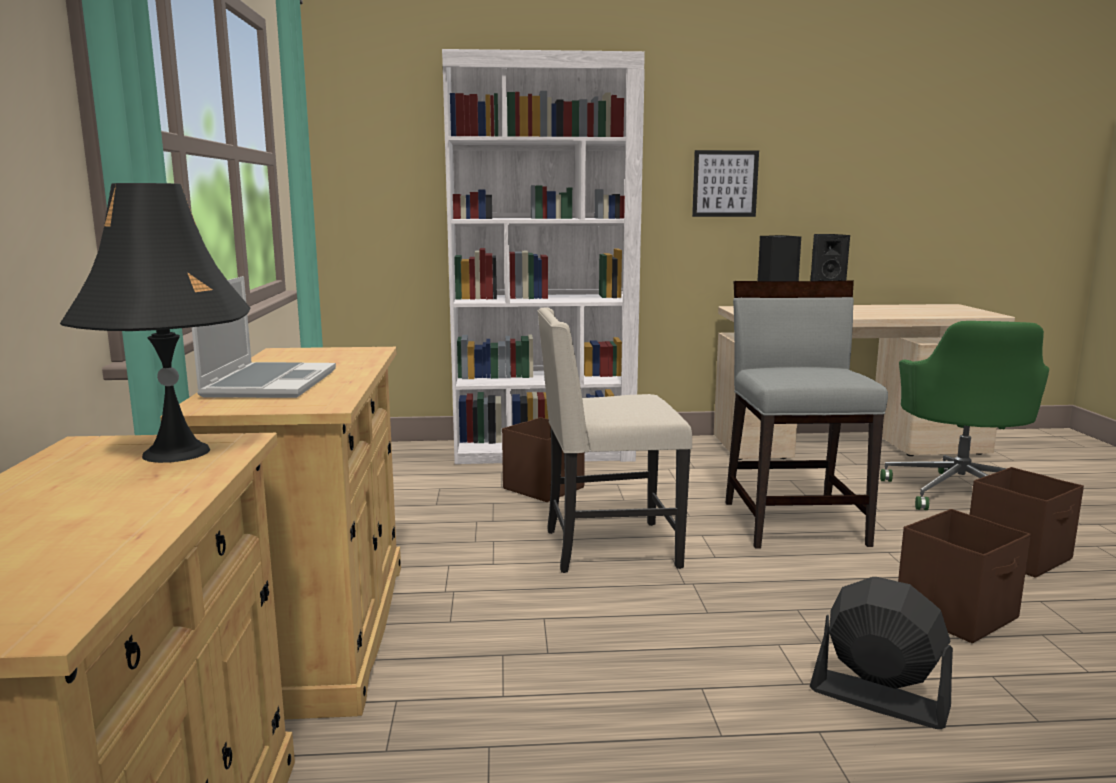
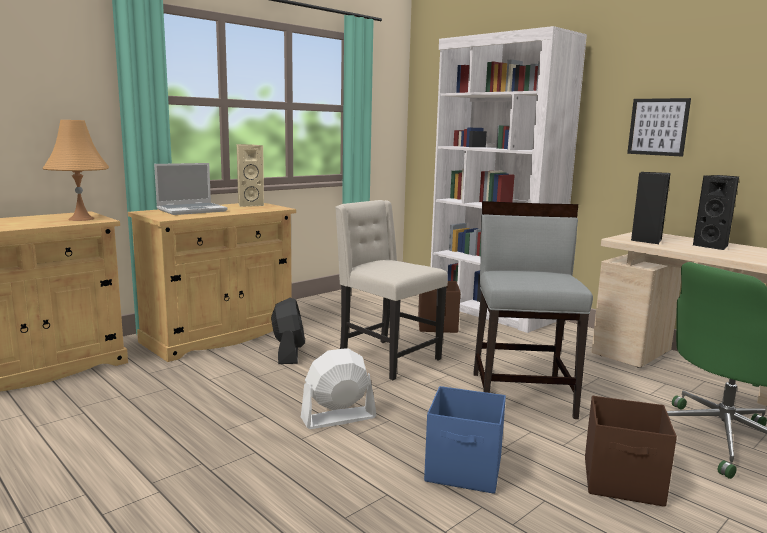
camera: 50 degrees right, 0 degrees up
(176, 453) = (81, 219): black table lamp -> orange table lamp
(294, 355) = (249, 205): none -> beige speaker
(761, 638) = (338, 418): none -> white fan
(795, 522) = (522, 394): grey chair -> grey chair turned 45 degrees counterclockwise
(878, 698) = (309, 462): black fan -> black fan (288, 353)
(958, 614) = (465, 470): brown storage box -> blue storage box

